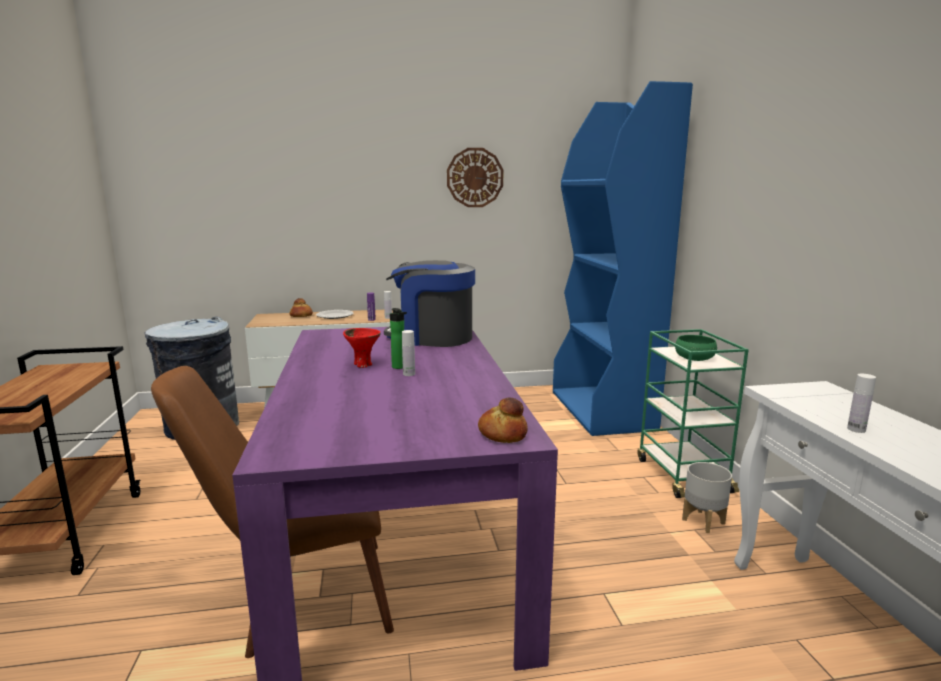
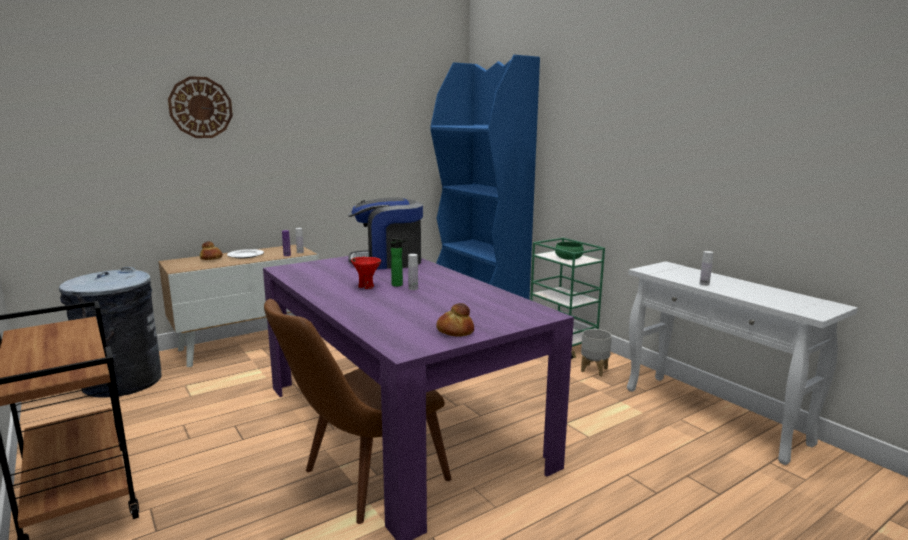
camera: 25 degrees left, 0 degrees up
(475, 177) = (358, 123): wall clock -> wall clock (200, 107)
(503, 434) = (532, 314): bread -> bread (455, 331)

